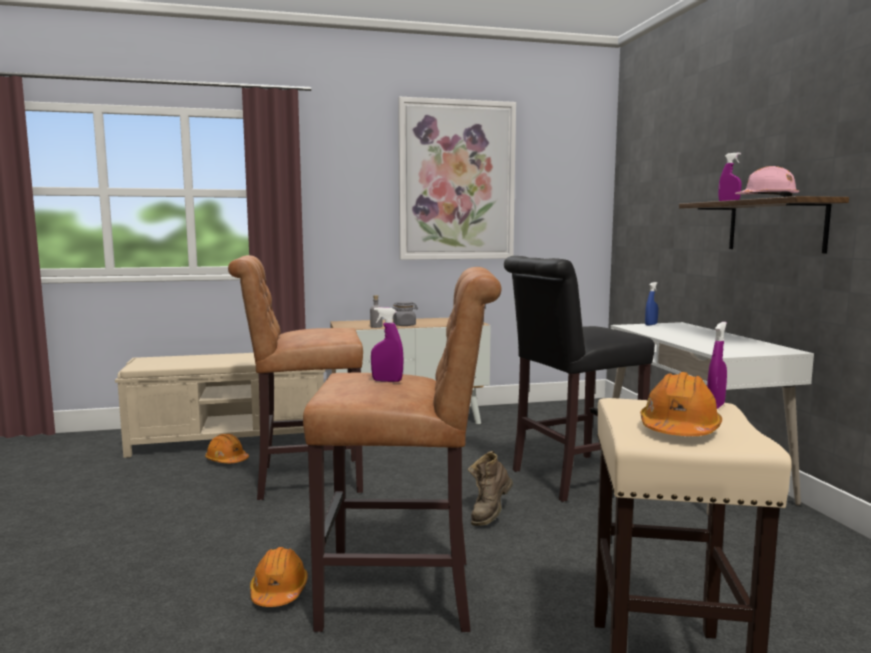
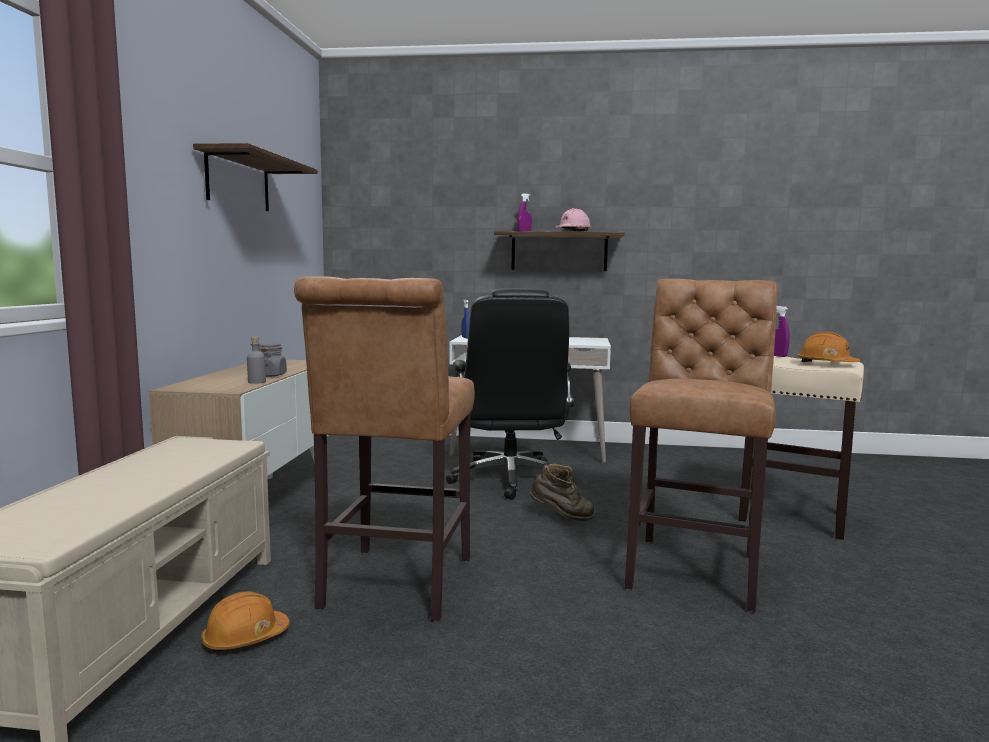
camera: 70 degrees left, 0 degrees up
(279, 591) = (681, 624): orange hard hat -> none
(387, 381) = (711, 379): purple spray bottle -> none
(456, 181) = (238, 182): picture -> shelf
(489, 514) = (562, 517): brown boot -> brown boot turned 45 degrees counterclockwise
(570, 478) = (510, 479): black stool -> black office chair

